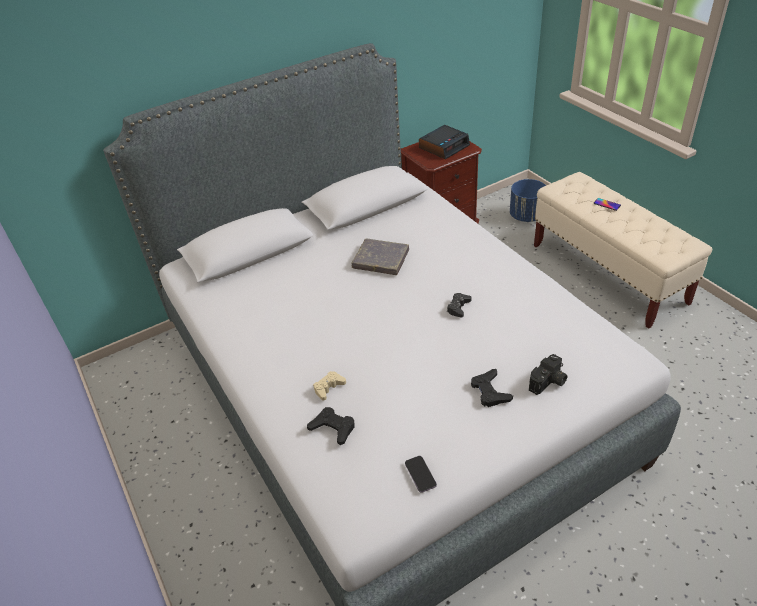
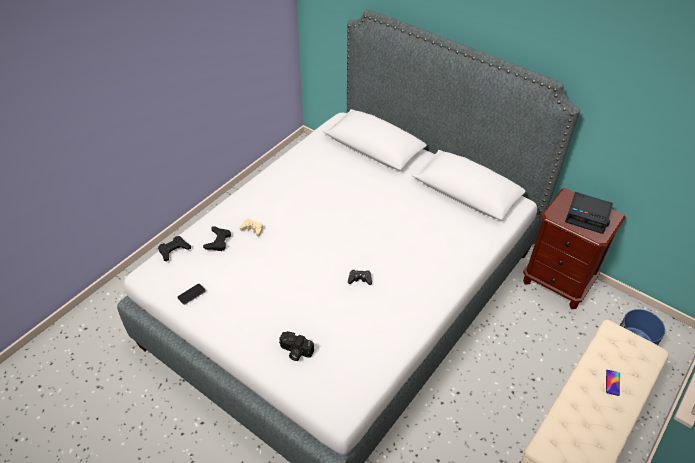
camera: 65 degrees right, 5 degrees up
(381, 260) = (397, 219): grey book -> none
(490, 391) = (275, 317): black game controller -> black game controller (174, 250)

